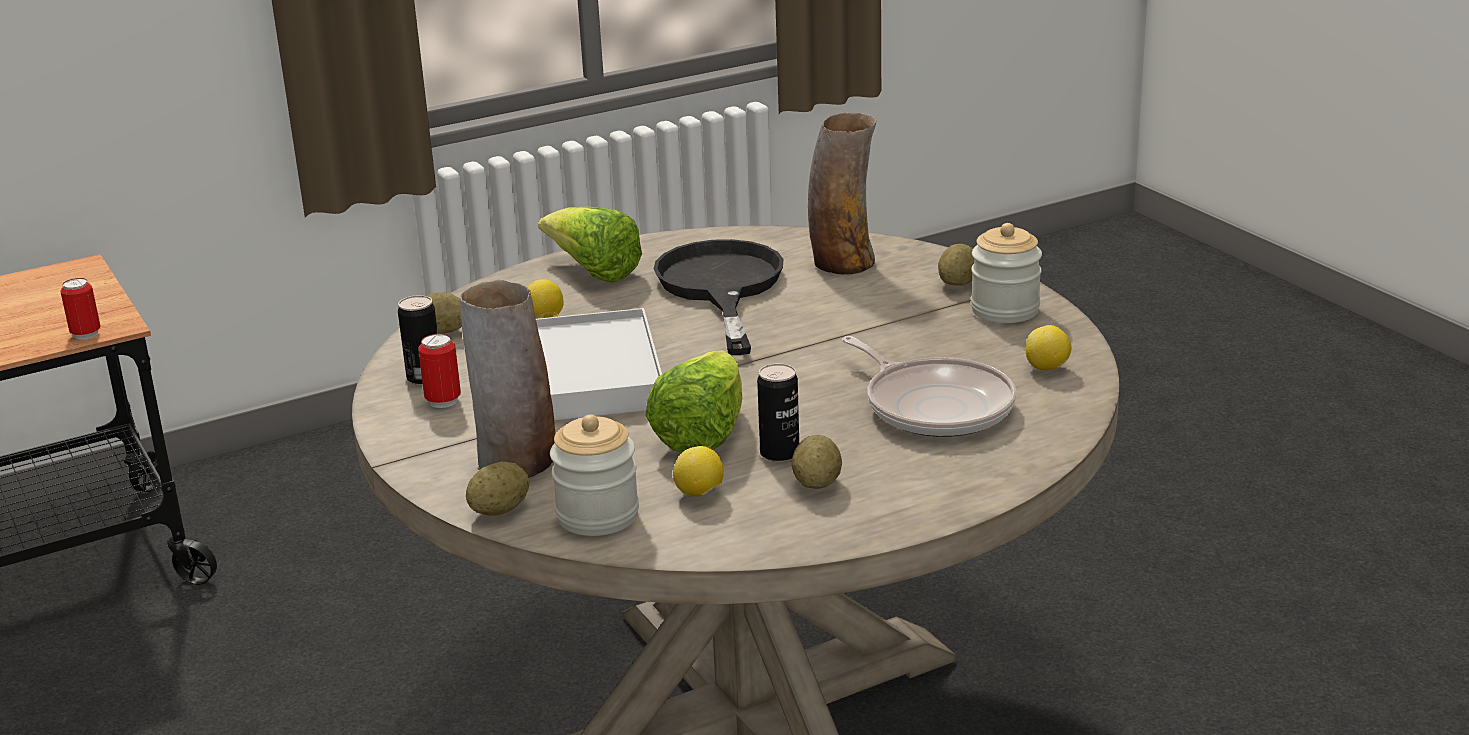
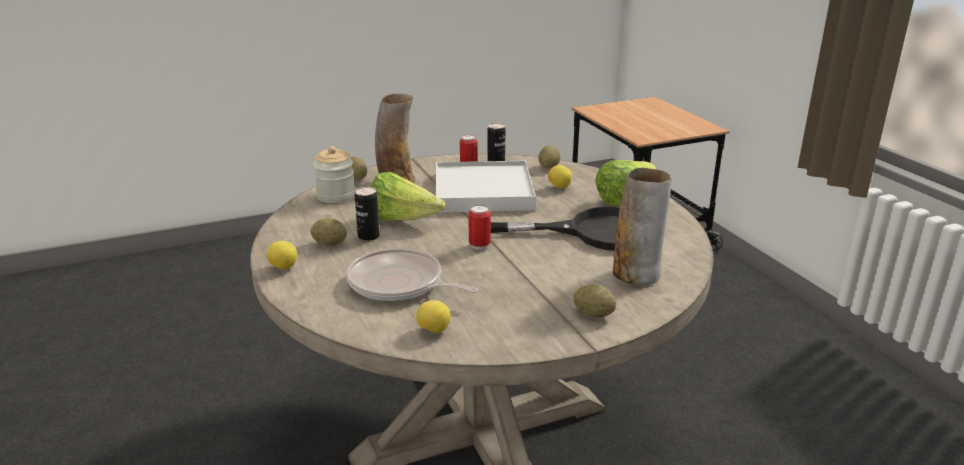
camera: 95 degrees right, 0 degrees up
(86, 334) = (633, 135): can -> can (479, 246)
(700, 494) = (340, 217): lemon -> lemon (283, 268)
(935, 406) = (399, 284): frying pan -> frying pan turned 60 degrees clockwise
(1005, 310) = (539, 327): jar -> none

